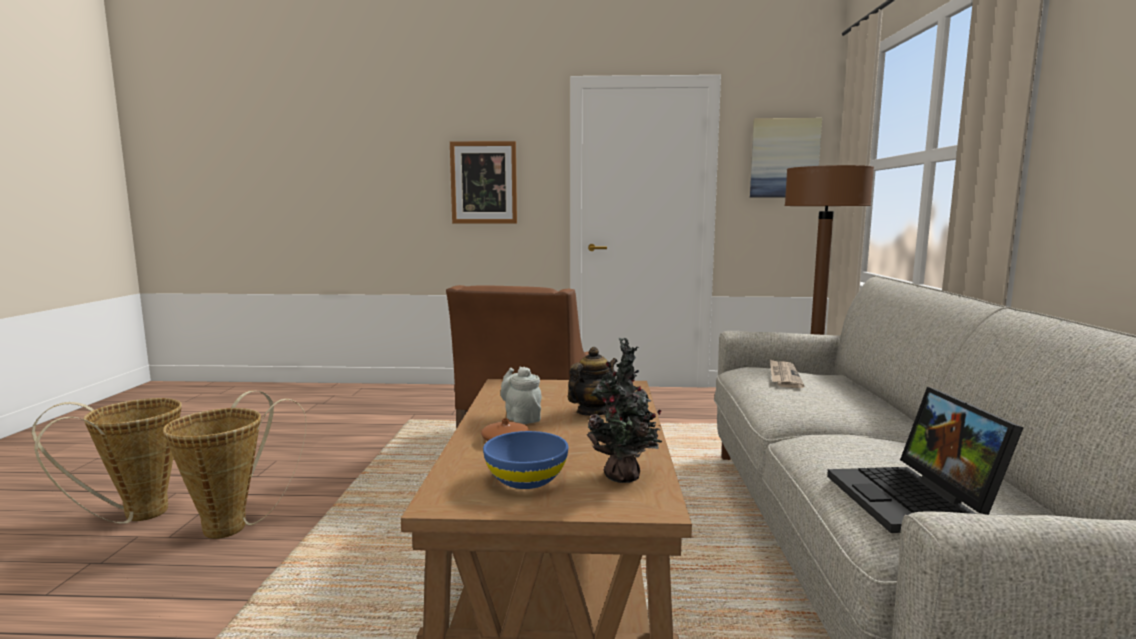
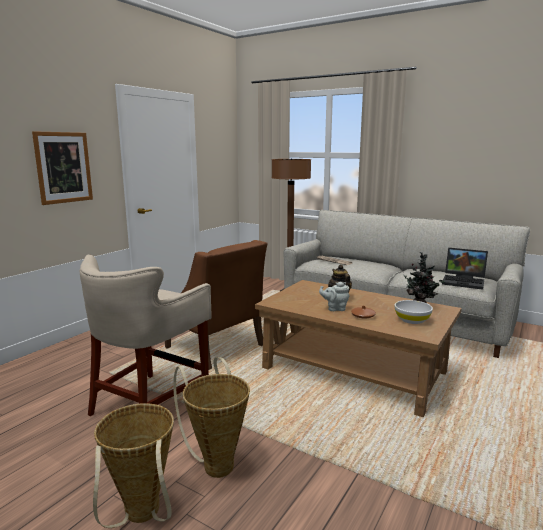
camera: 60 degrees left, 5 degrees up
(353, 456) = (150, 403): none -> beige stool
(526, 479) = (412, 320): blue bowl -> white bowl
(784, 158) = (221, 146): picture -> none

